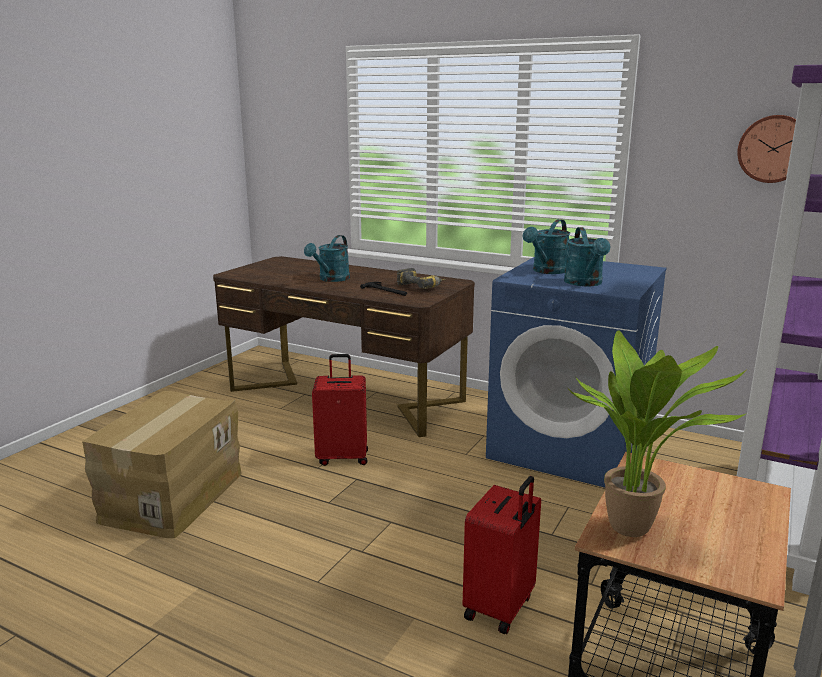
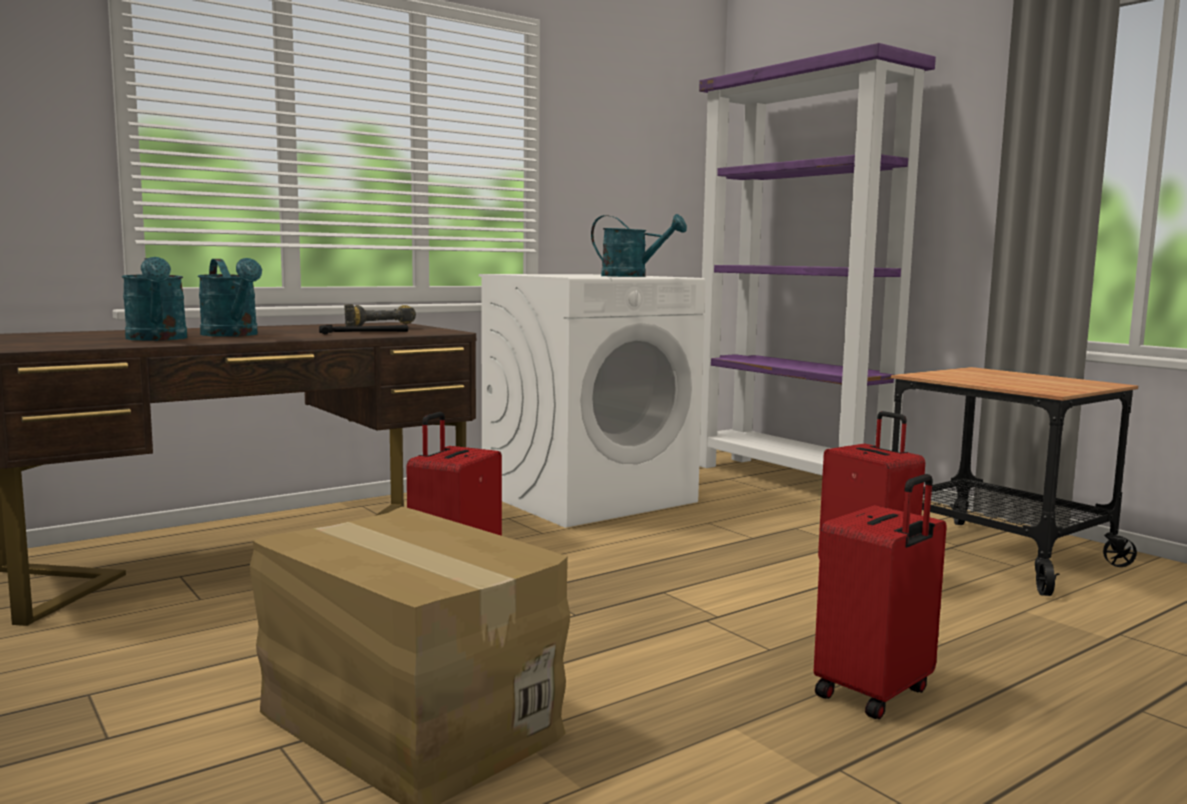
camera: 65 degrees left, 10 degrees down
(267, 636) = (876, 693): none -> red suitcase
(547, 271) = (564, 275): turquoise watering can -> turquoise watering can (157, 339)
(569, 447) = (589, 497): blue washing machine -> white washing machine
(636, 530) = (1036, 387): potted plant -> none
(773, 149) = (652, 154): wall clock -> none

